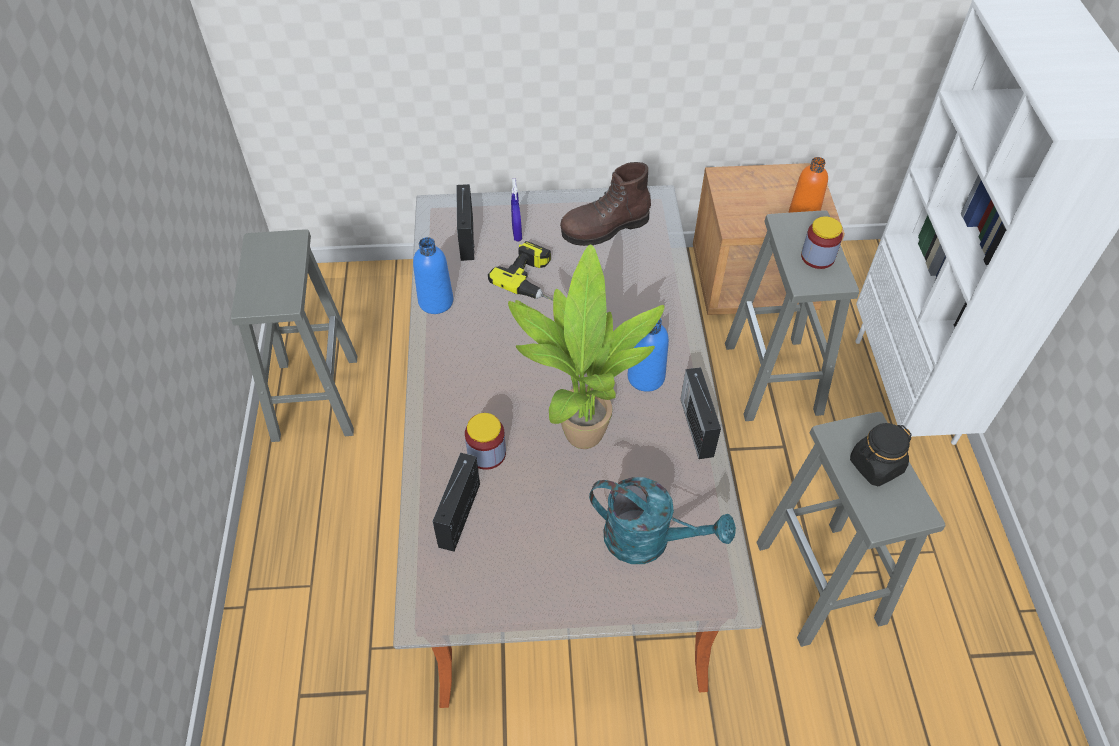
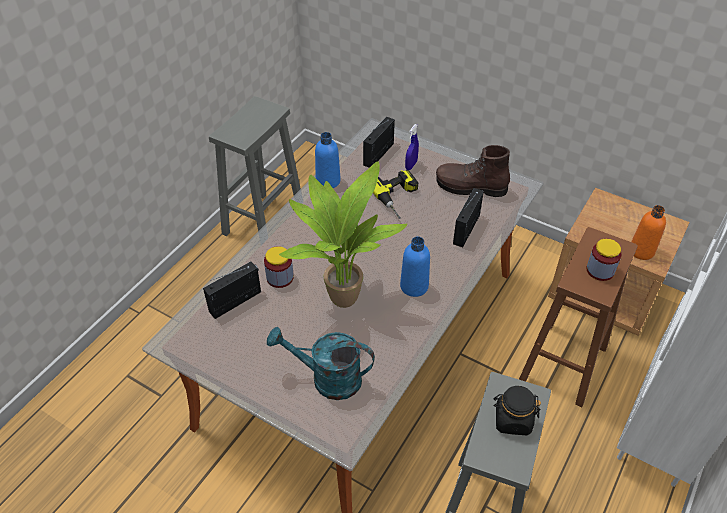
camera: 35 degrees right, 5 degrees down
(649, 540) = (327, 378): turquoise watering can -> turquoise watering can turned 135 degrees clockwise
(696, 426) = (419, 331): radio -> radio (467, 229)
(773, 380) = (563, 364): grey stool -> brown stool

